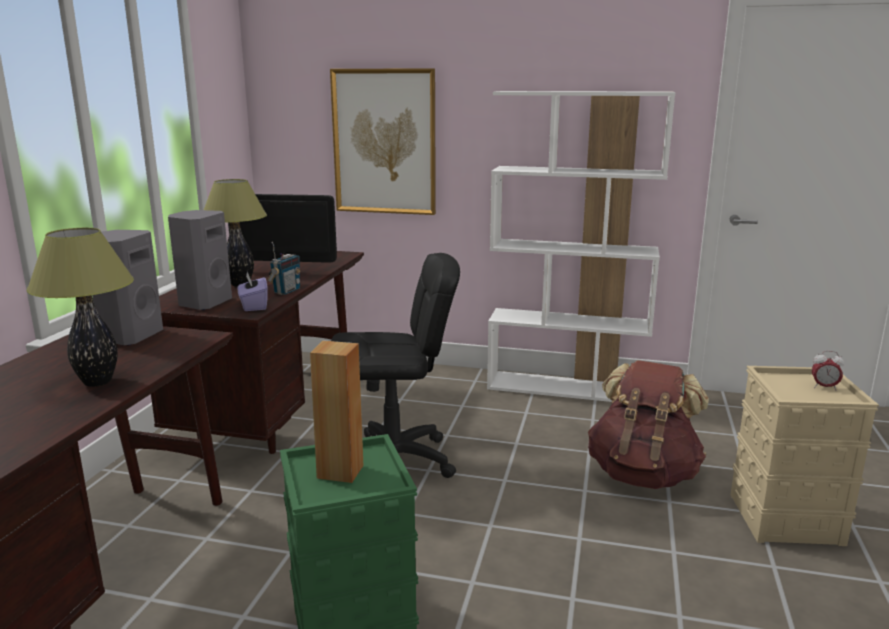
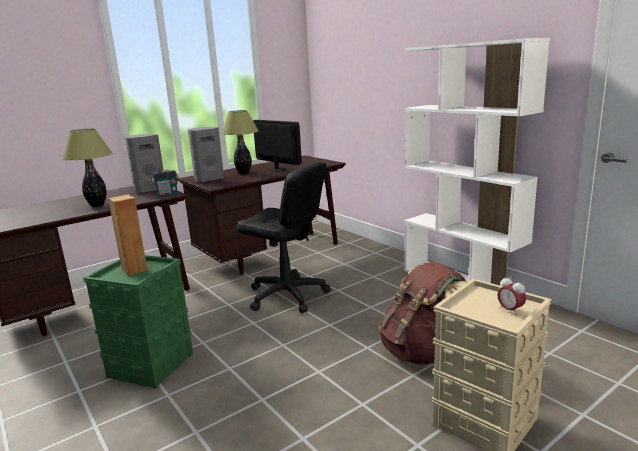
camera: 40 degrees right, 0 degrees up
(254, 306) = (224, 183): purple tissue box -> none
(286, 291) = (255, 178): radio -> radio (167, 194)
(384, 142) = (369, 88): picture -> none

